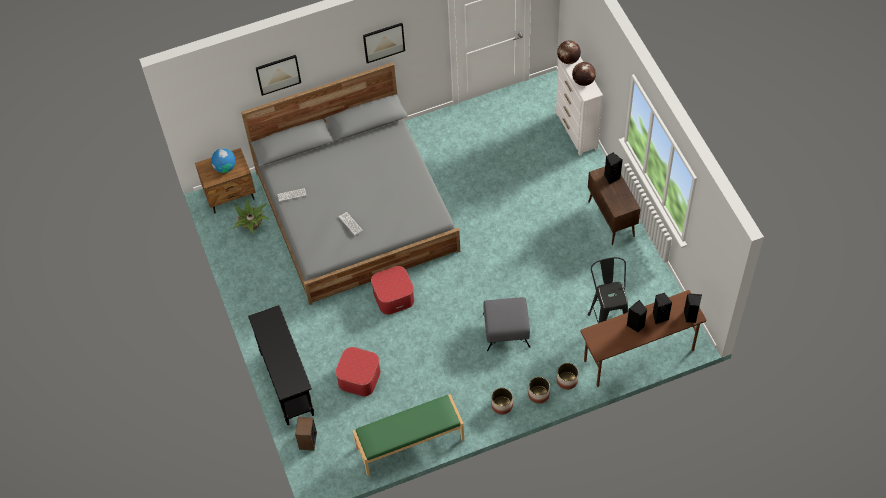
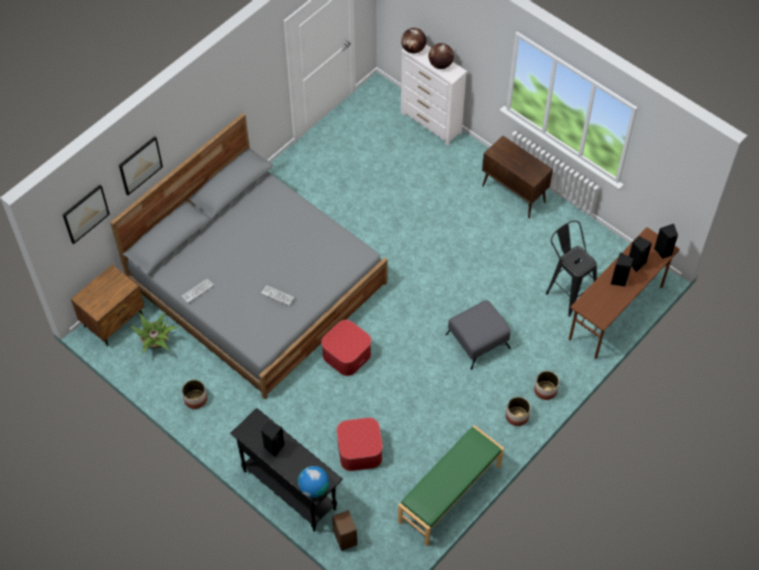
camera: 30 degrees left, 0 degrees up
(225, 167) = (107, 290): globe -> globe (314, 488)
(384, 42) = (232, 93): picture -> picture (85, 213)
(567, 380) = (564, 365): planter -> planter (195, 399)
(611, 177) = (508, 150): black speaker -> black speaker (273, 447)

